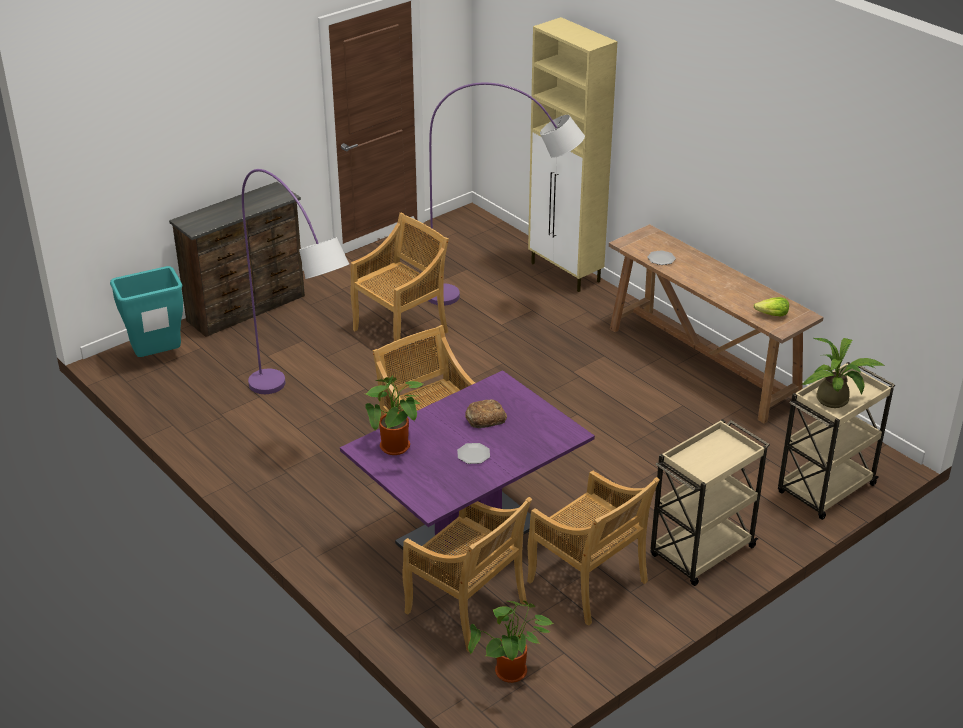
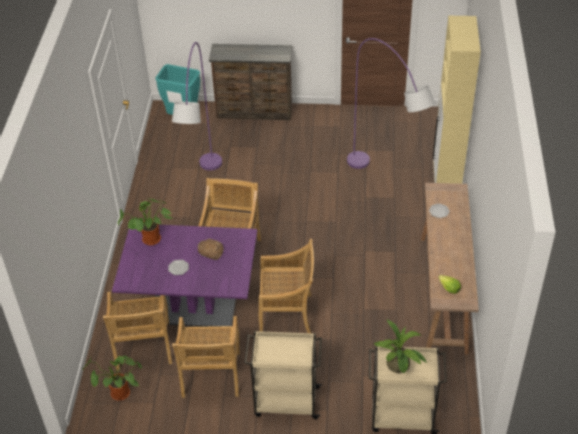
camera: 45 degrees right, 10 degrees up
(401, 330) = (310, 170): beige chair -> beige chair (287, 315)

